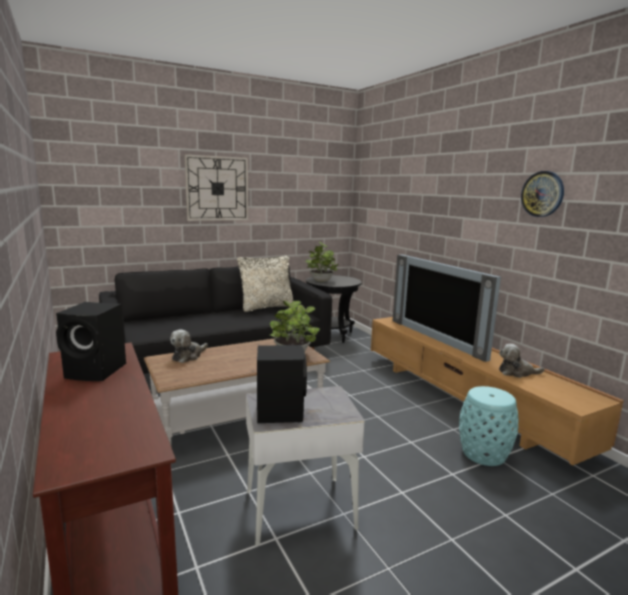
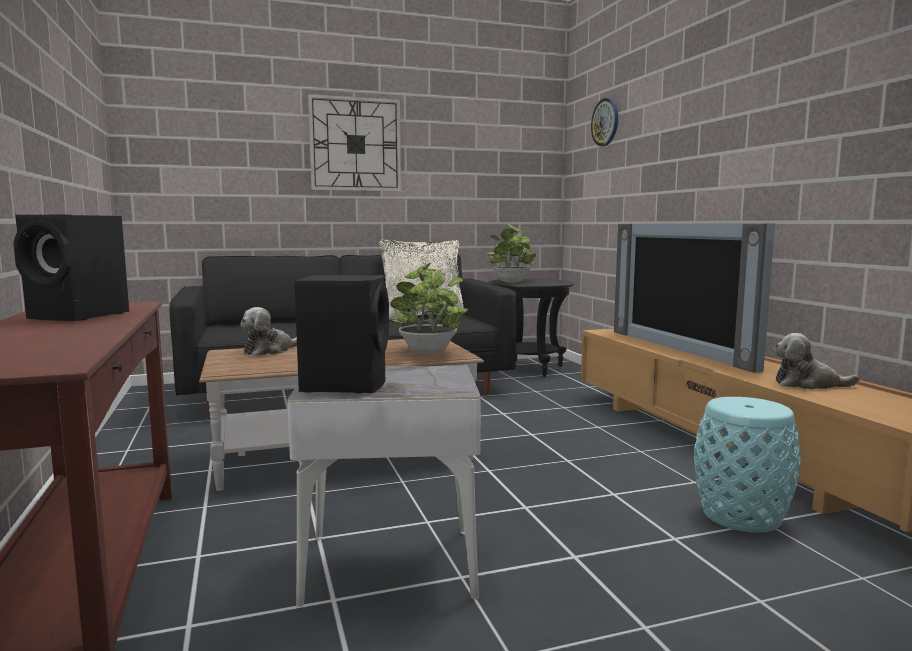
camera: 10 degrees right, 5 degrees down
(542, 194) = (844, 80): wall clock -> wall clock (605, 122)

